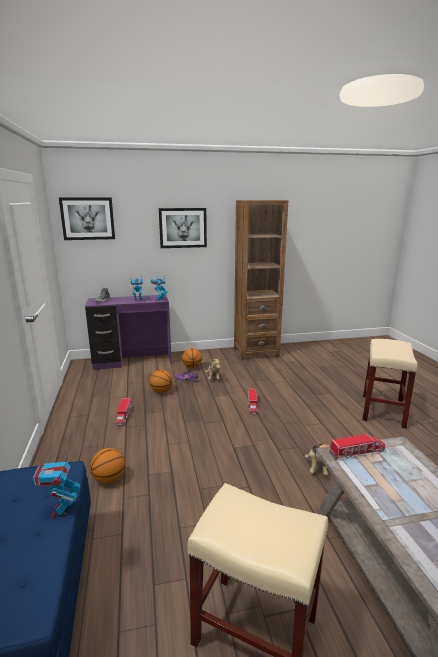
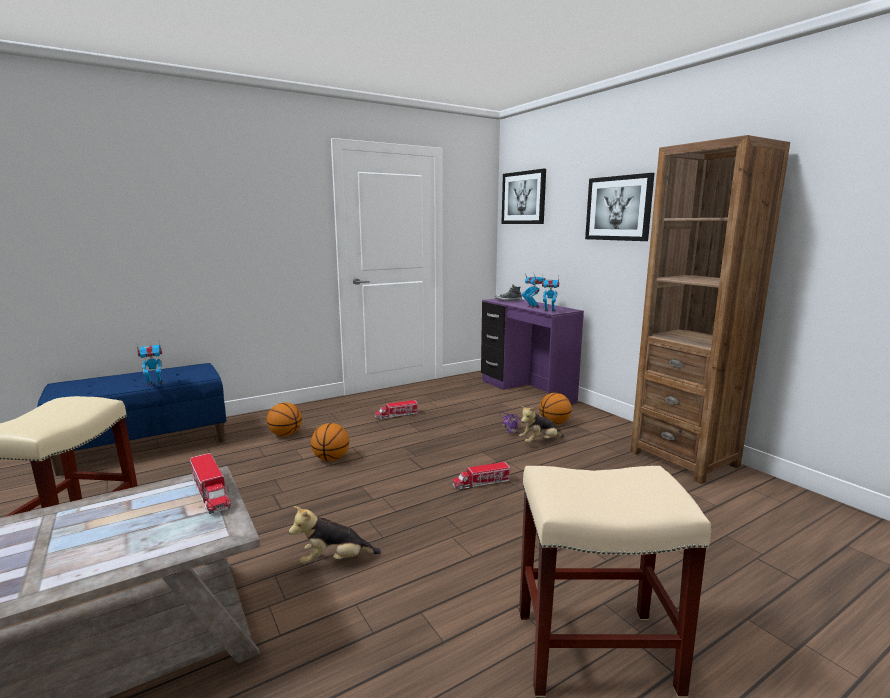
camera: 70 degrees right, 5 degrees down
(161, 391) = (466, 420): basketball -> basketball (331, 459)

